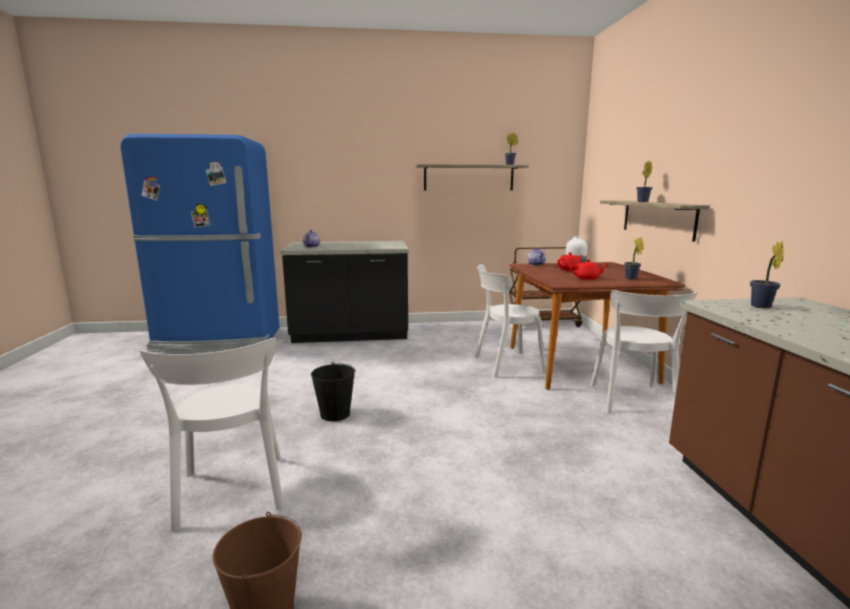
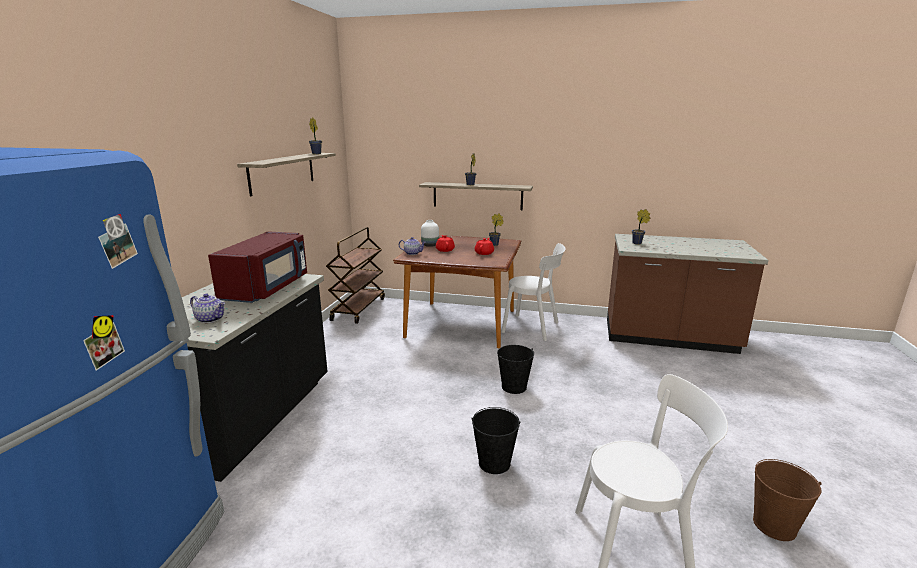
camera: 70 degrees left, 5 degrees up
(369, 246) = (267, 288): none -> red microwave
(469, 407) = (514, 387): none -> black bucket
(504, 364) = (439, 350): white chair -> none

